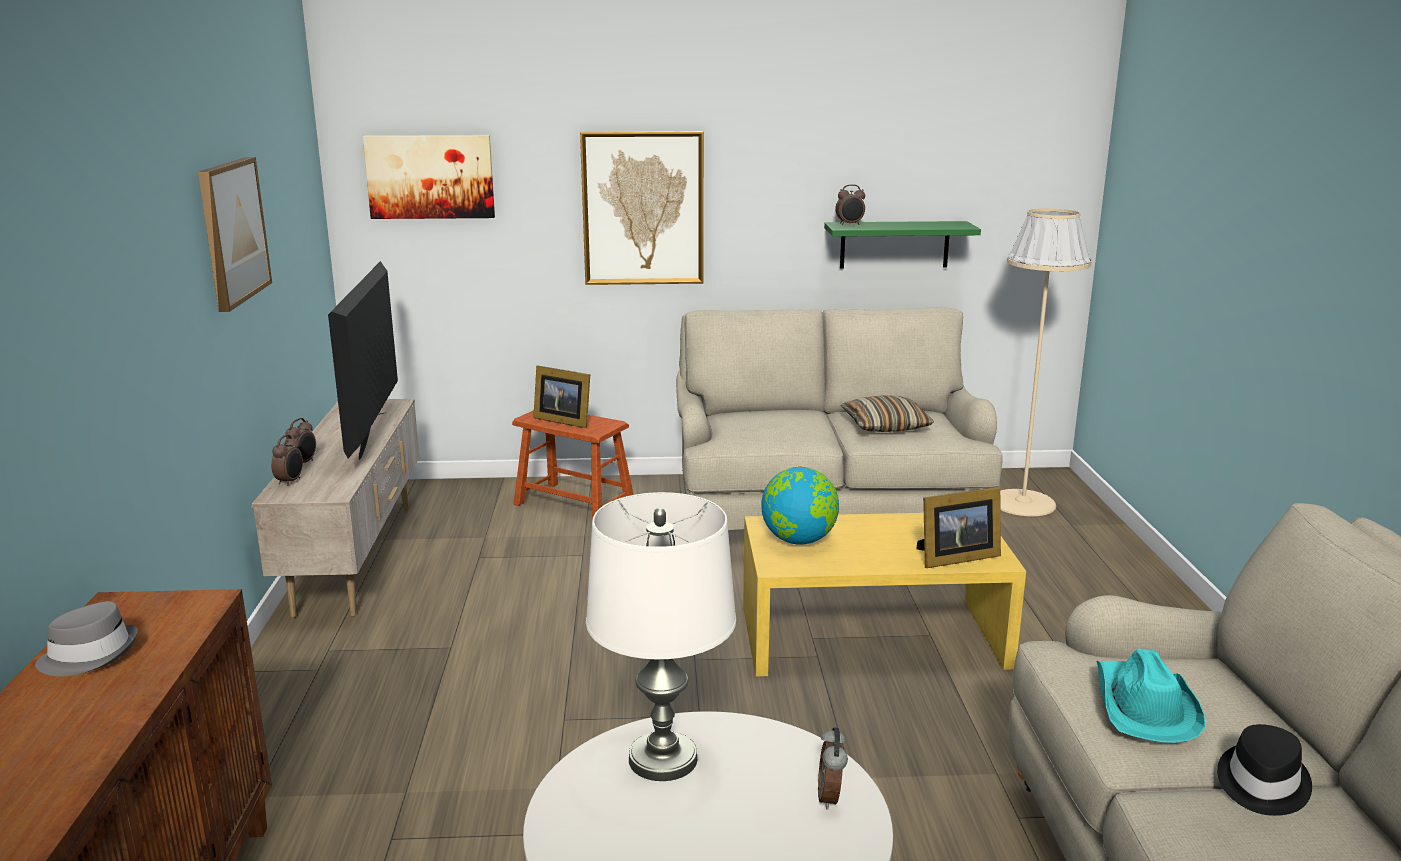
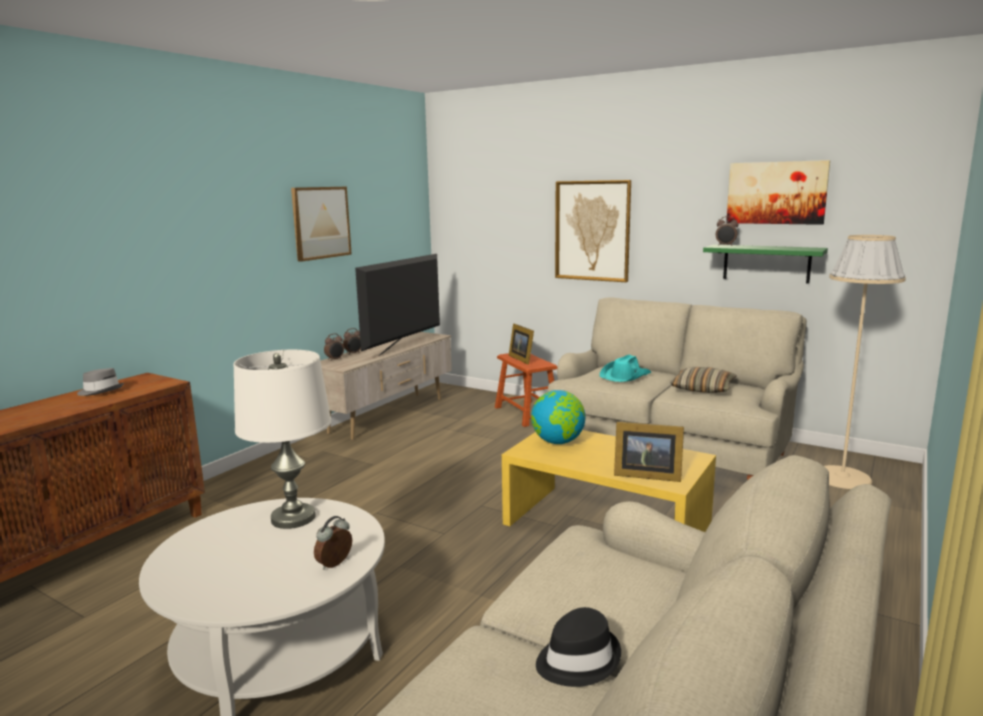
camera: 35 degrees right, 5 degrees down
(430, 176) = (478, 208): picture -> picture (776, 193)
(1143, 705) = (574, 580): turquoise hat -> turquoise hat (625, 376)

